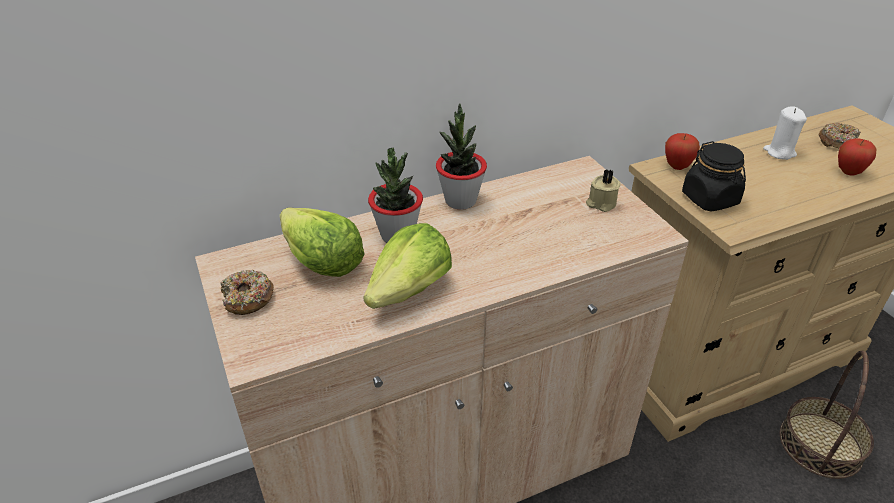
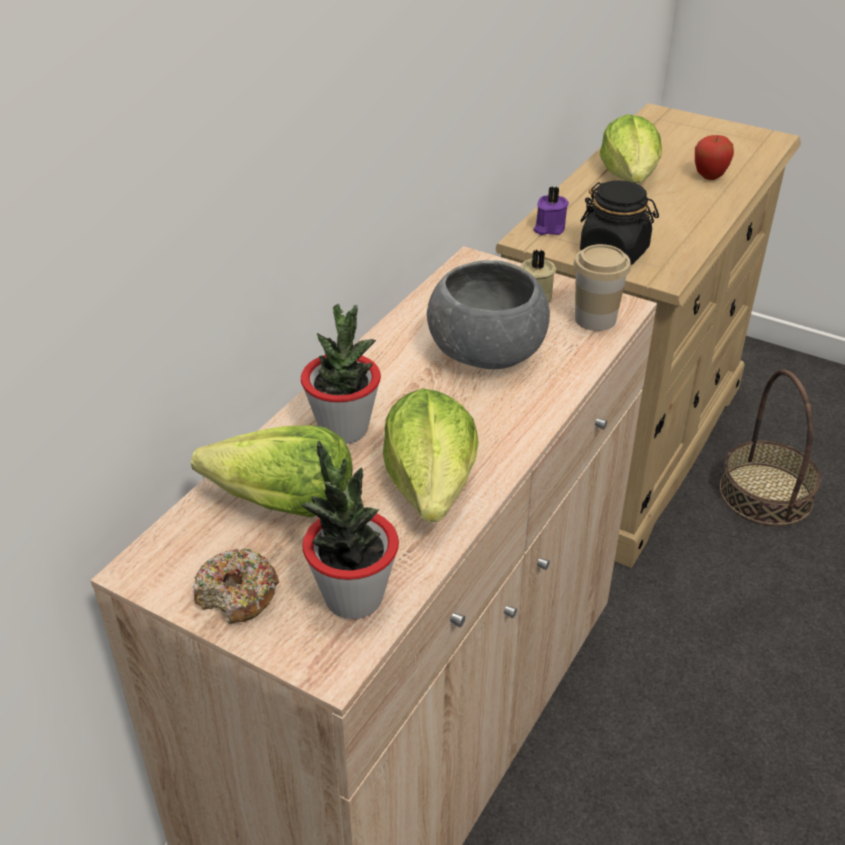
camera: 35 degrees left, 0 degrees up
(460, 200) = (374, 355): potted plant -> potted plant (353, 597)
(530, 227) = (486, 354): none -> grey bowl
(629, 234) = (595, 319): none -> cup
(677, 166) = (548, 228): apple -> purple candle
(779, 152) = (630, 177): white candle -> lettuce
(837, 142) = (671, 148): donut -> none

